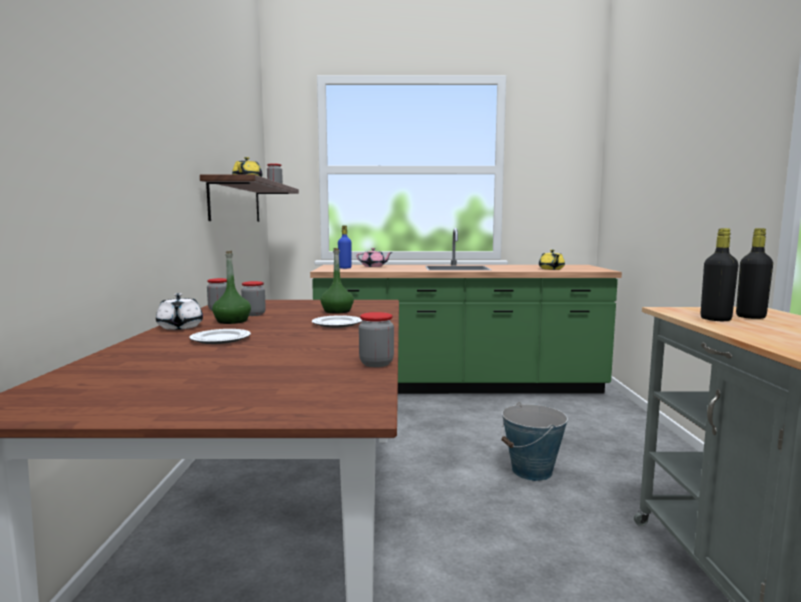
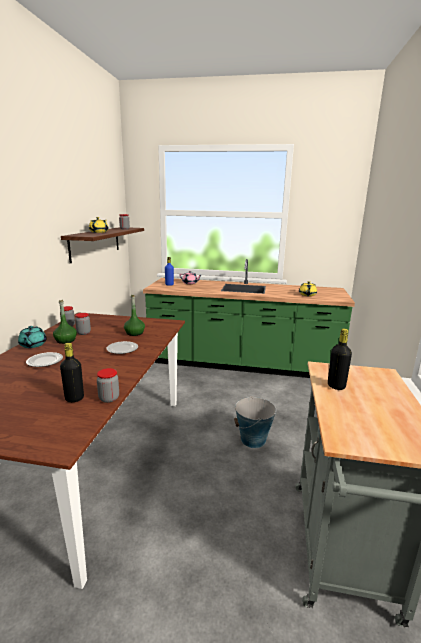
camera: 10 degrees right, 10 degrees up
(180, 327) = (33, 345): white teapot -> turquoise teapot
(750, 317) = (365, 385): black bottle -> black bottle (74, 398)

